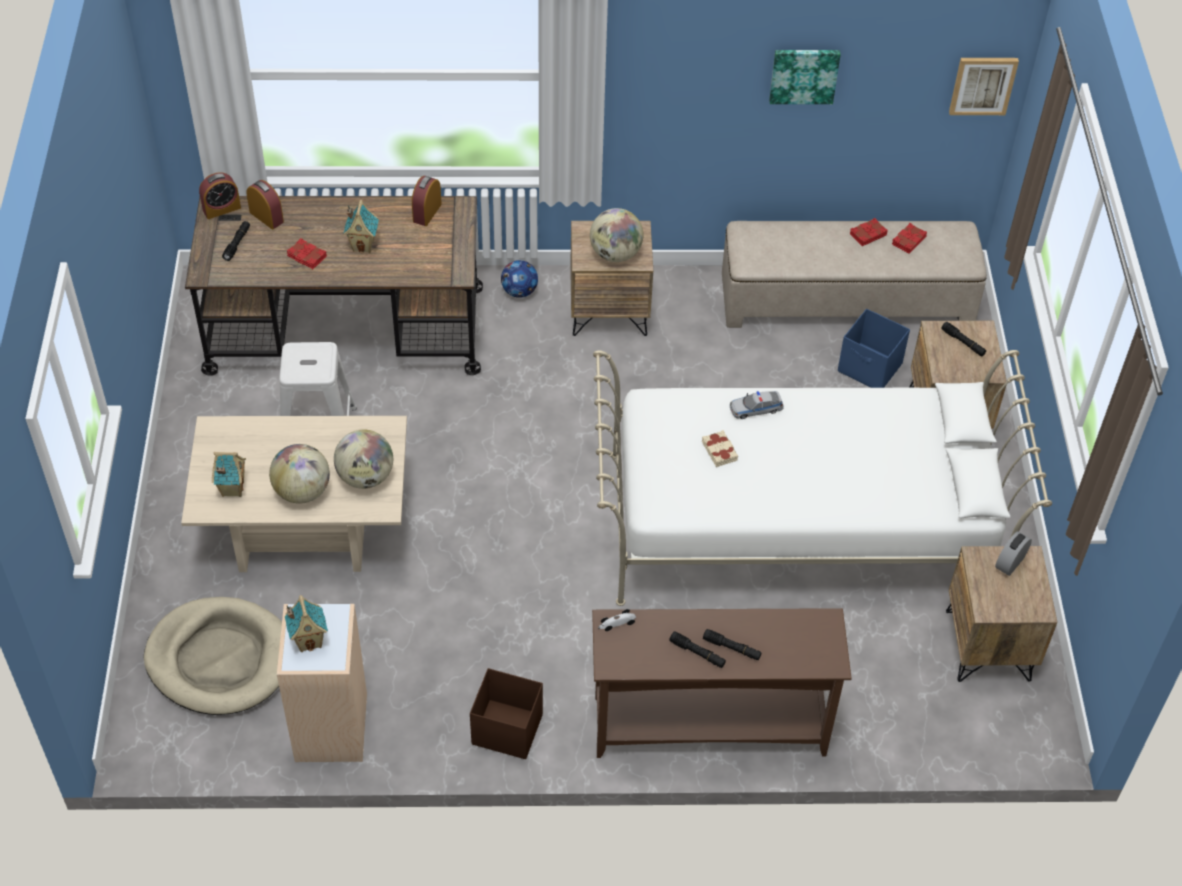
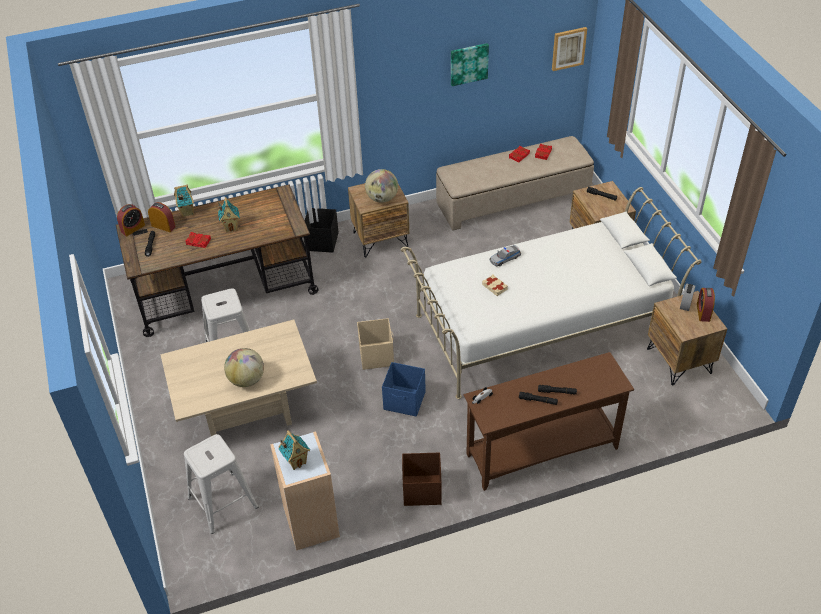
camera: 15 degrees left, 5 degrees down
(220, 659) = (222, 502): beige dog bed -> white stool
(232, 489) = (200, 390): toy house -> toy house (186, 212)
(365, 477) = (283, 361): globe -> none
(427, 213) = (263, 200): alarm clock -> alarm clock (703, 312)
(519, 291) = (322, 241): football -> black storage box
(526, 500) = (376, 355): none -> beige storage box
(870, 368) = (543, 231): blue storage box -> blue storage box (405, 401)

